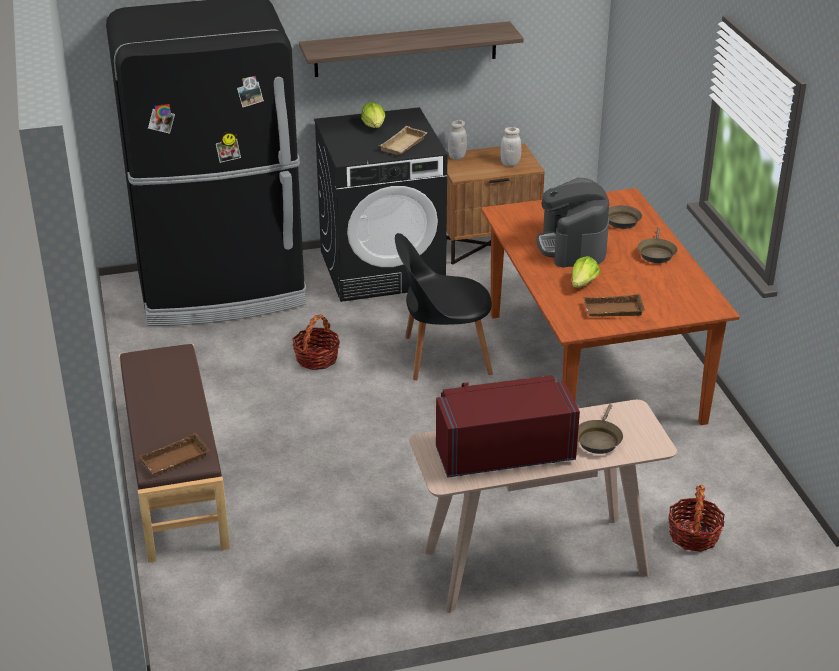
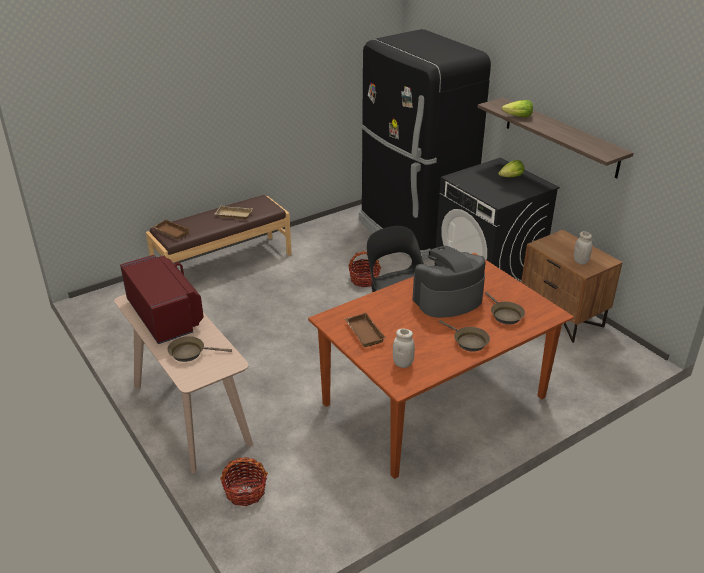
camera: 70 degrees right, 0 degrees up
(404, 145) = (493, 192): beige tray -> beige tray (233, 215)
(457, 156) = (566, 238): white jar -> white jar (403, 363)
(583, 284) = (394, 313): lettuce -> lettuce (518, 117)
(656, 253) = (468, 341): brown frying pan -> brown frying pan turned 120 degrees counterclockwise

